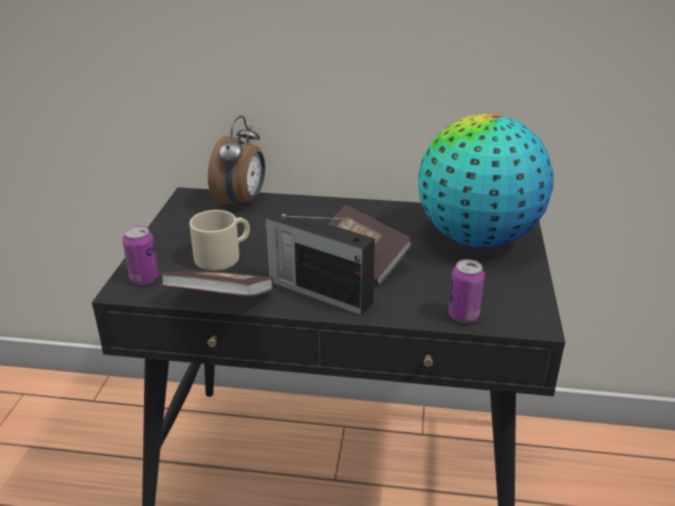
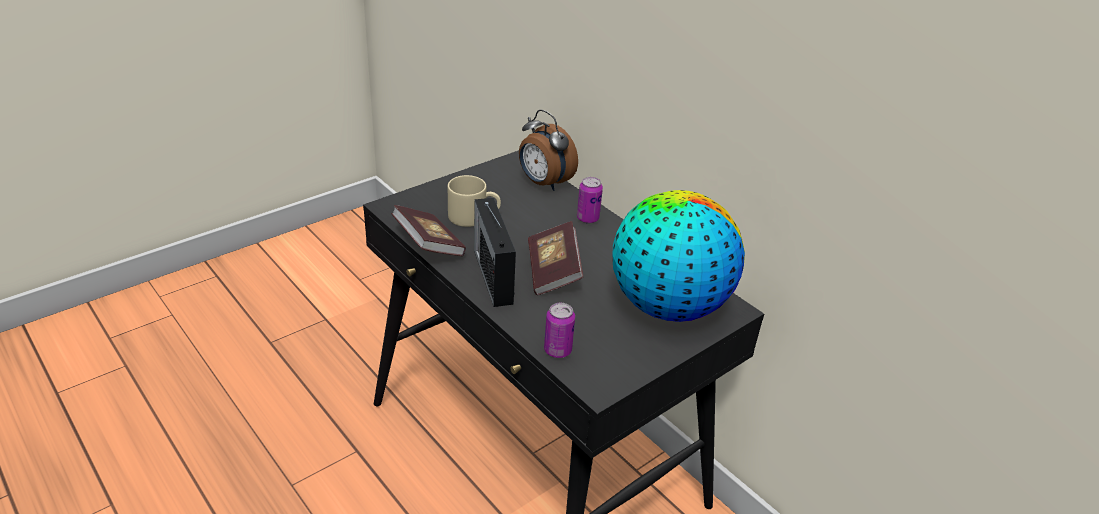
camera: 40 degrees right, 5 degrees up
(144, 278) = (408, 206): can -> can (587, 218)
(241, 202) = (543, 183): alarm clock -> alarm clock turned 75 degrees clockwise

